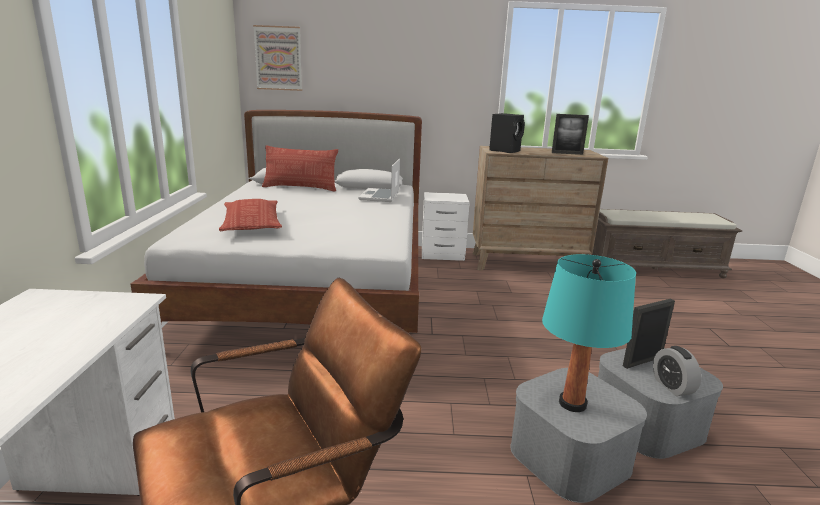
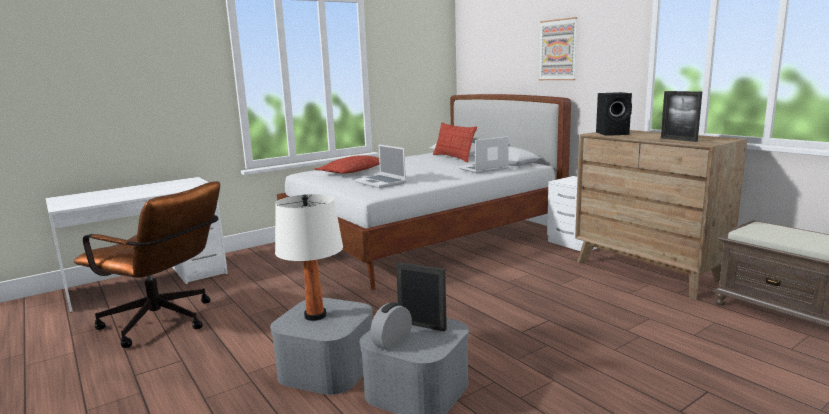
camera: 55 degrees right, 5 degrees down
(278, 58) = (477, 52): picture -> picture (558, 50)
(343, 231) = (381, 182): none -> laptop
(572, 404) = (315, 315): turquoise table lamp -> white table lamp

